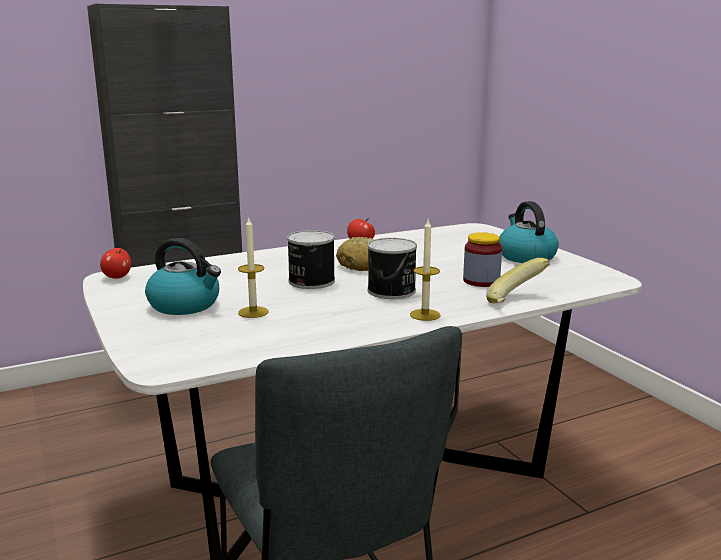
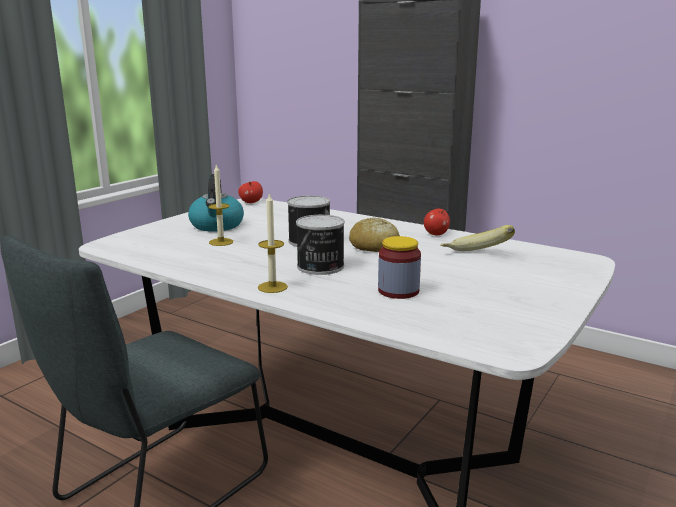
camera: 60 degrees right, 0 degrees up
(517, 302) = (354, 314): banana -> banana (475, 256)
(525, 256) = (521, 296): kettle -> none

